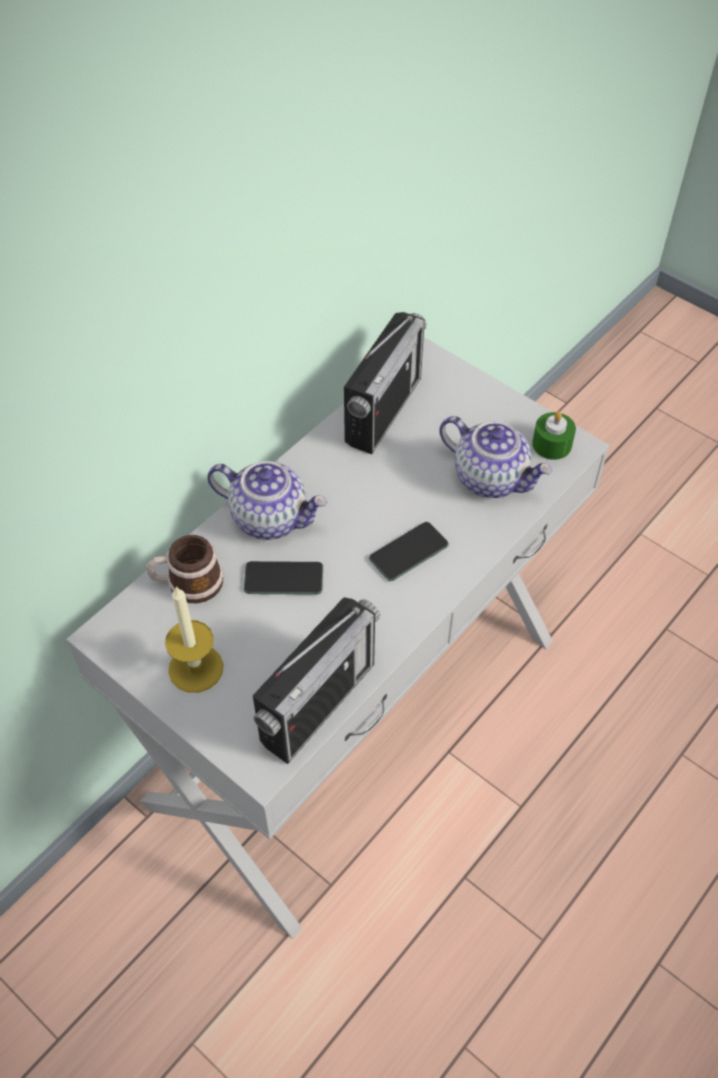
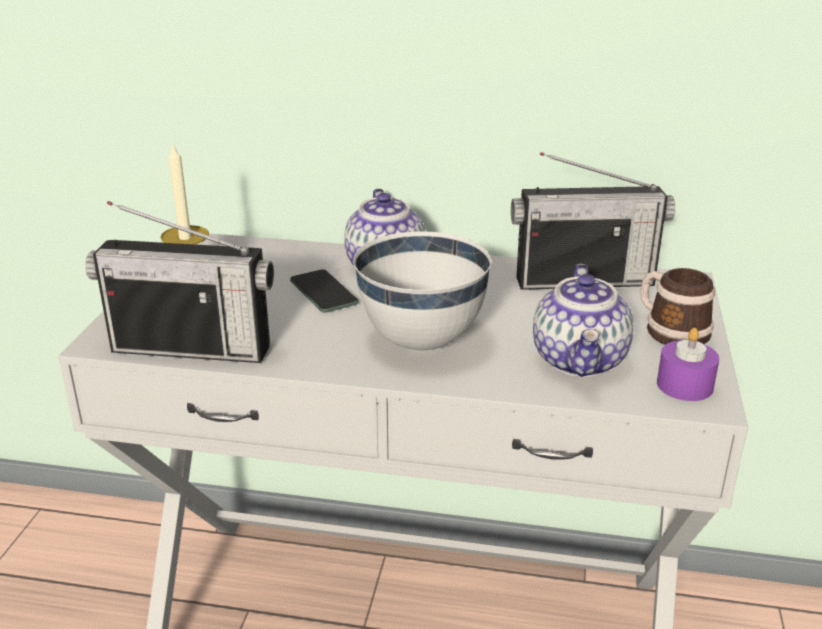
camera: 60 degrees right, 25 degrees down
(187, 583) = (278, 255): mug -> mug (670, 330)
(408, 552) = (422, 342): phone -> white bowl
(552, 444) = (684, 385): green candle -> purple candle

